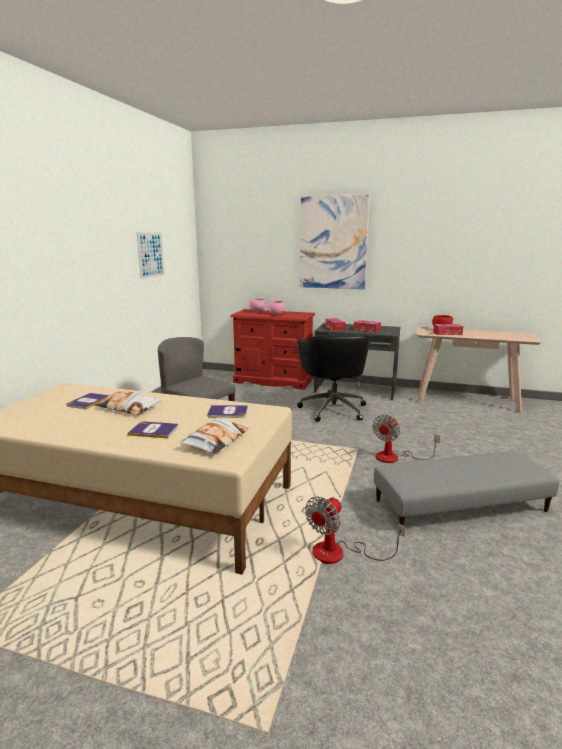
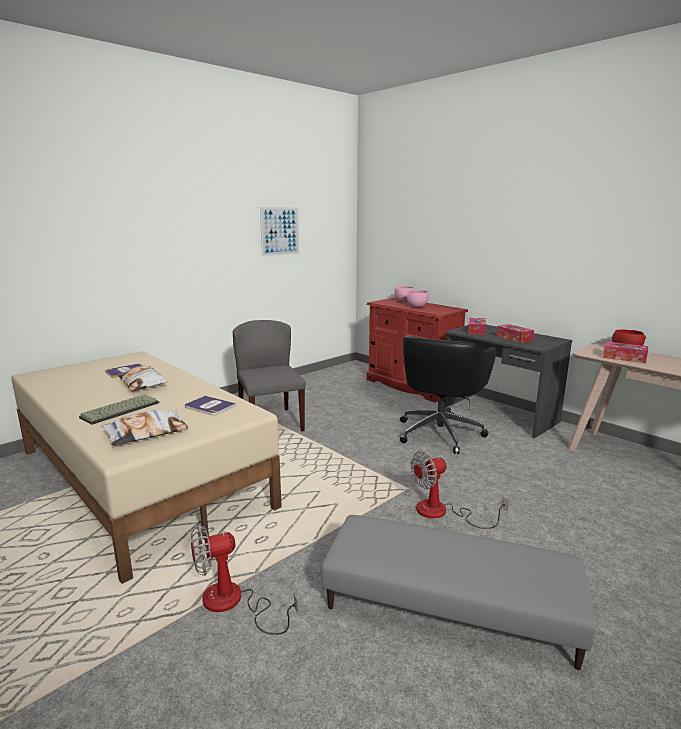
camera: 30 degrees right, 0 degrees up
(154, 430) = (120, 409): book -> keyboard
(333, 242) = (495, 221): picture -> none

